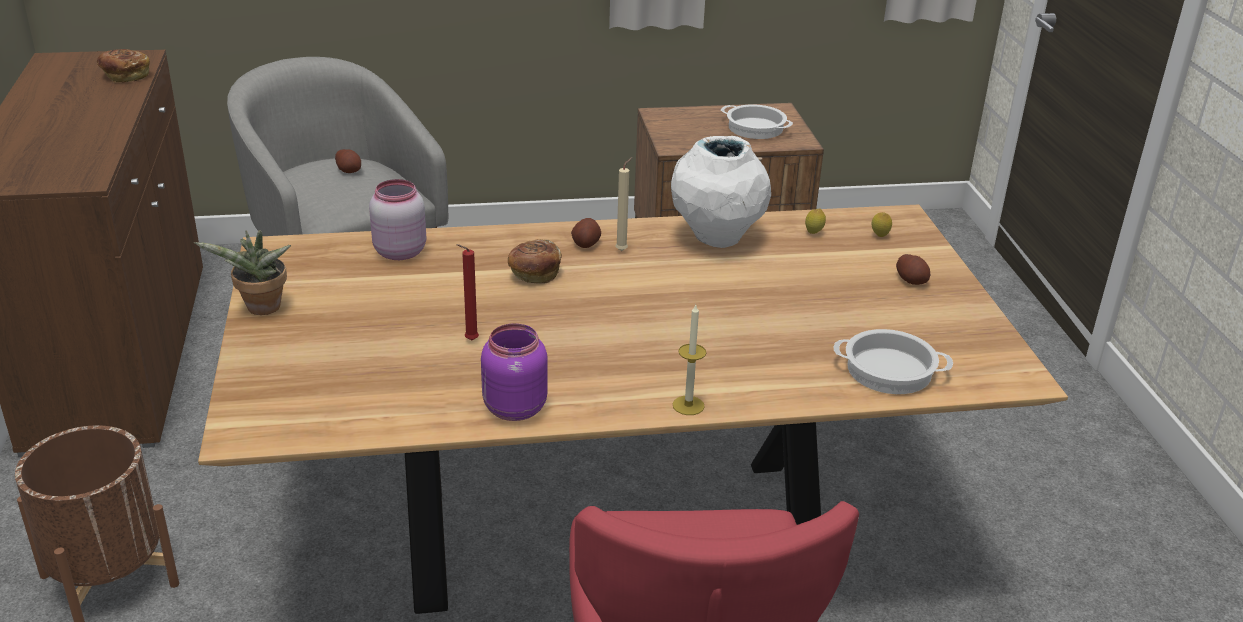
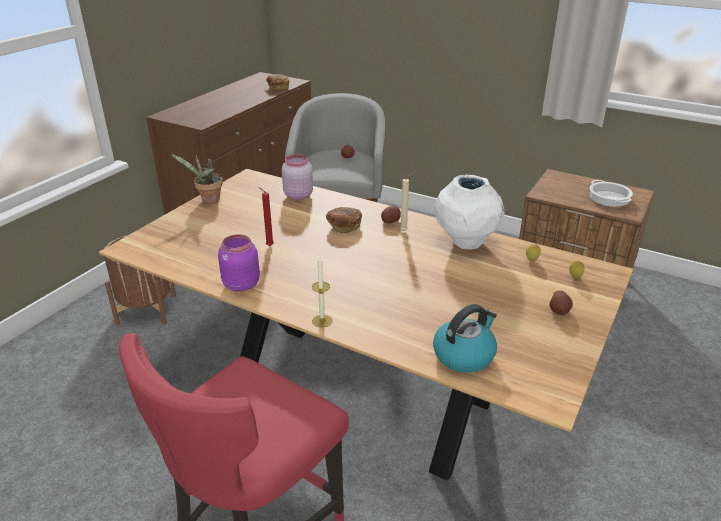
camera: 40 degrees right, 0 degrees up
(888, 371) = (464, 355): cooking pot -> kettle

